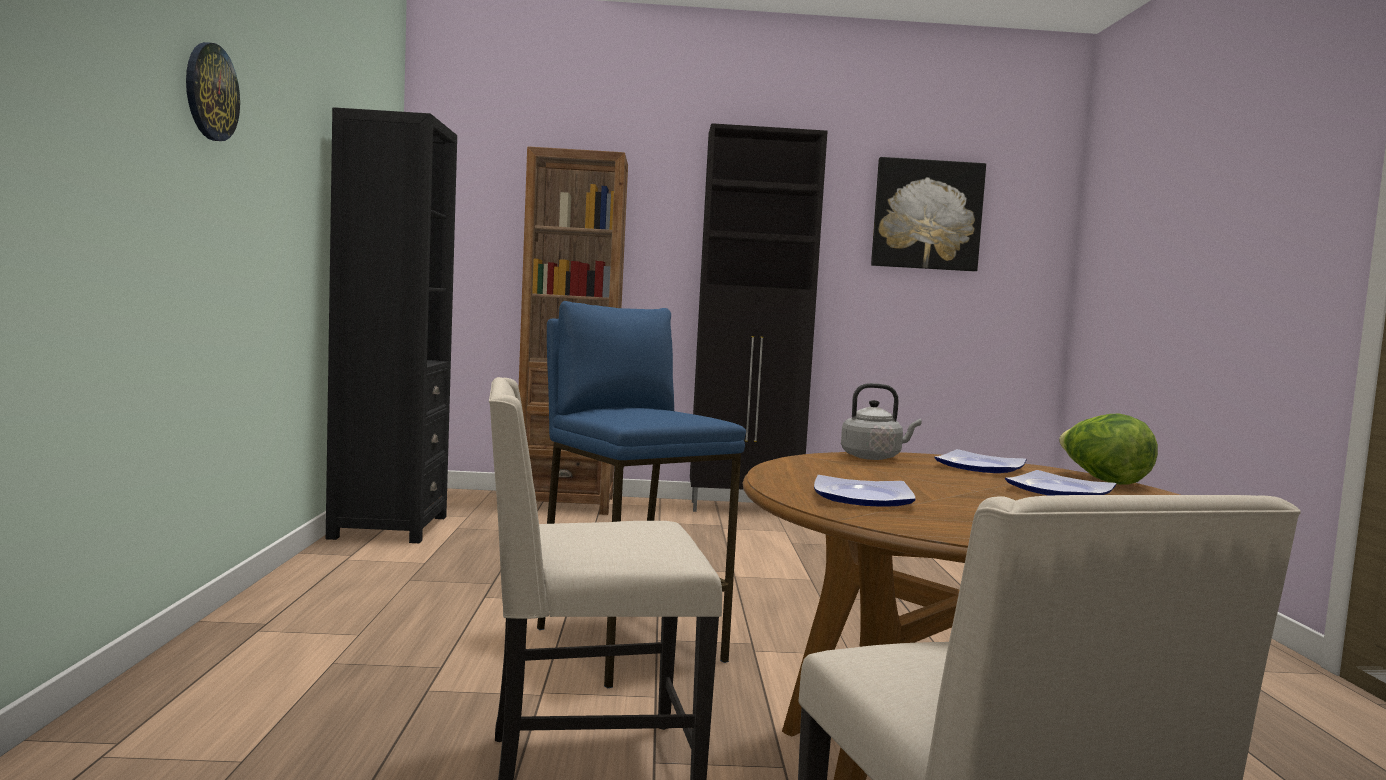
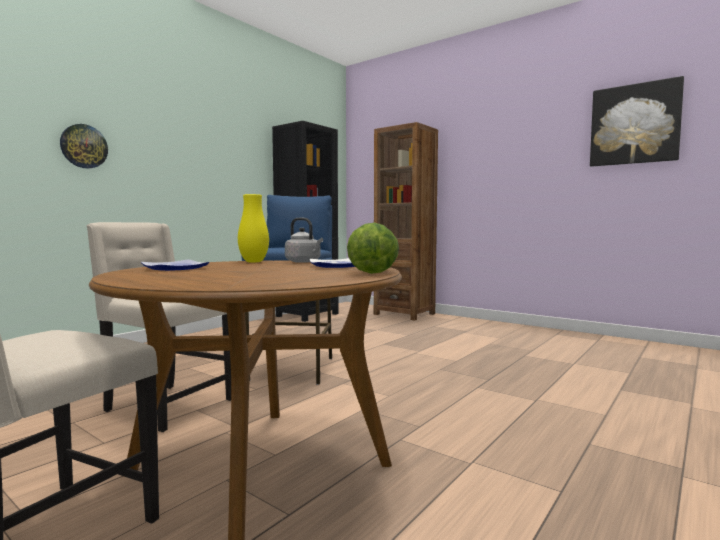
camera: 40 degrees right, 0 degrees up
(210, 92) = (179, 126): wall clock -> wall clock (84, 146)
(745, 509) = (501, 325): black cabinet -> none
(818, 464) = (254, 262): none -> yellow vase
(1057, 491) = (300, 273): plate -> none

